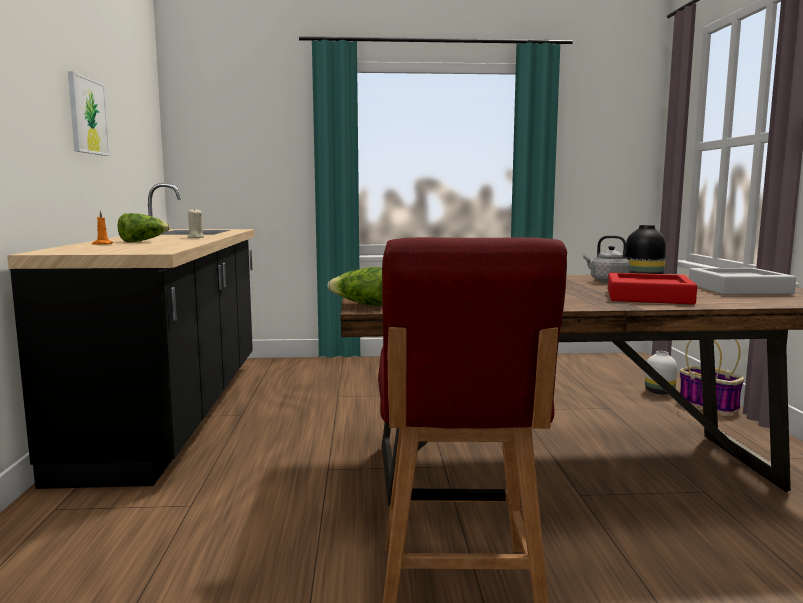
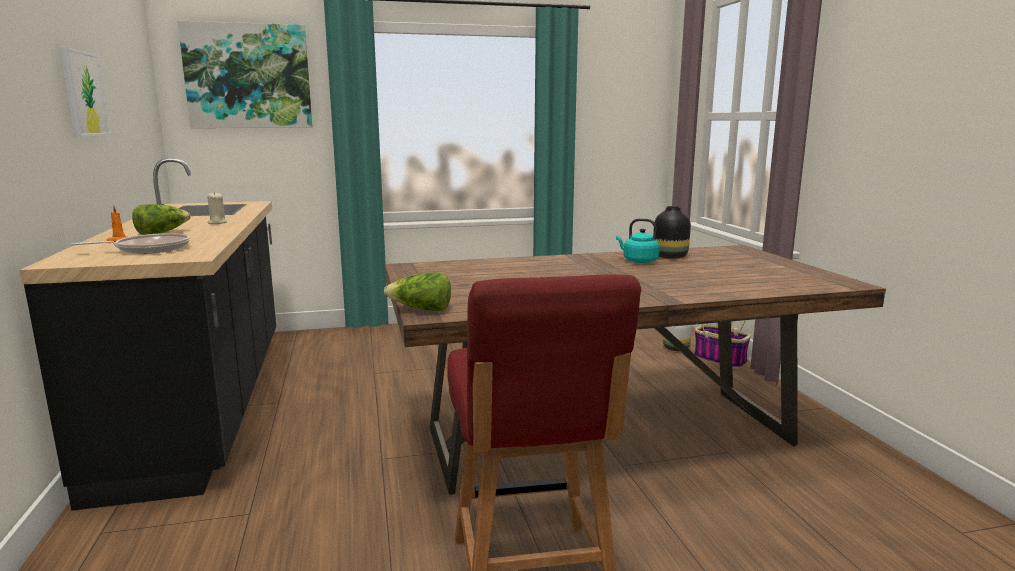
camera: 10 degrees left, 5 degrees up
(123, 248) = (148, 249): none -> frying pan
(241, 114) = (248, 76): none -> picture
(607, 281) = (638, 261): grey kettle -> turquoise kettle
(648, 296) = (682, 283): red tray -> none
(738, 289) = (755, 269): grey tray -> none

